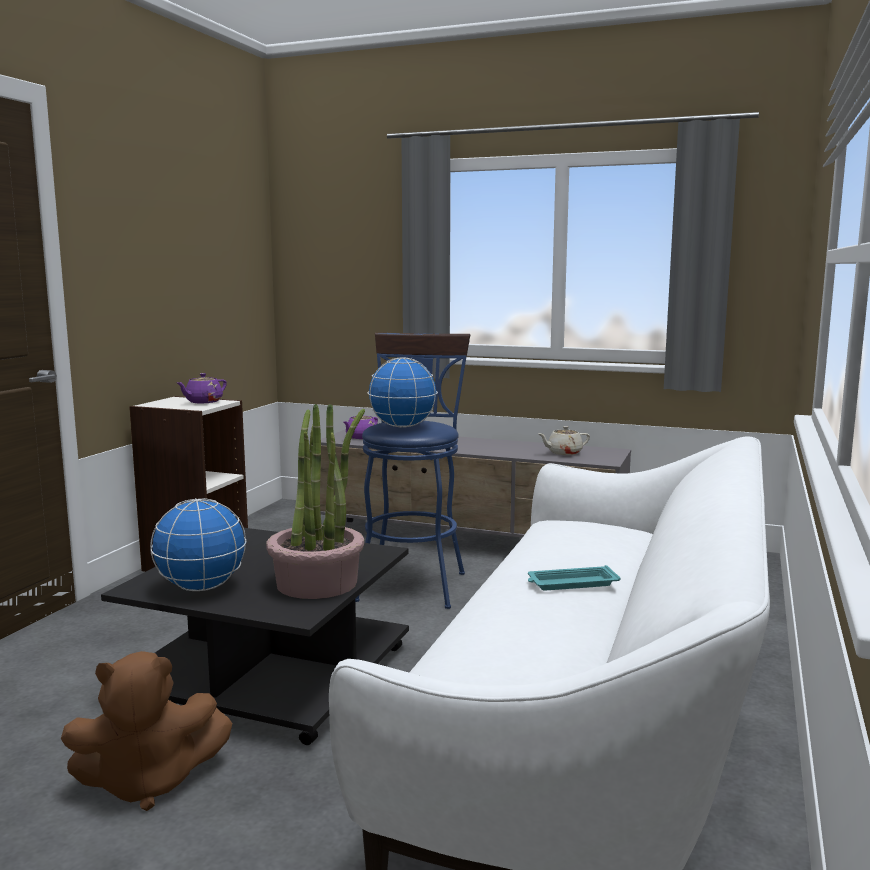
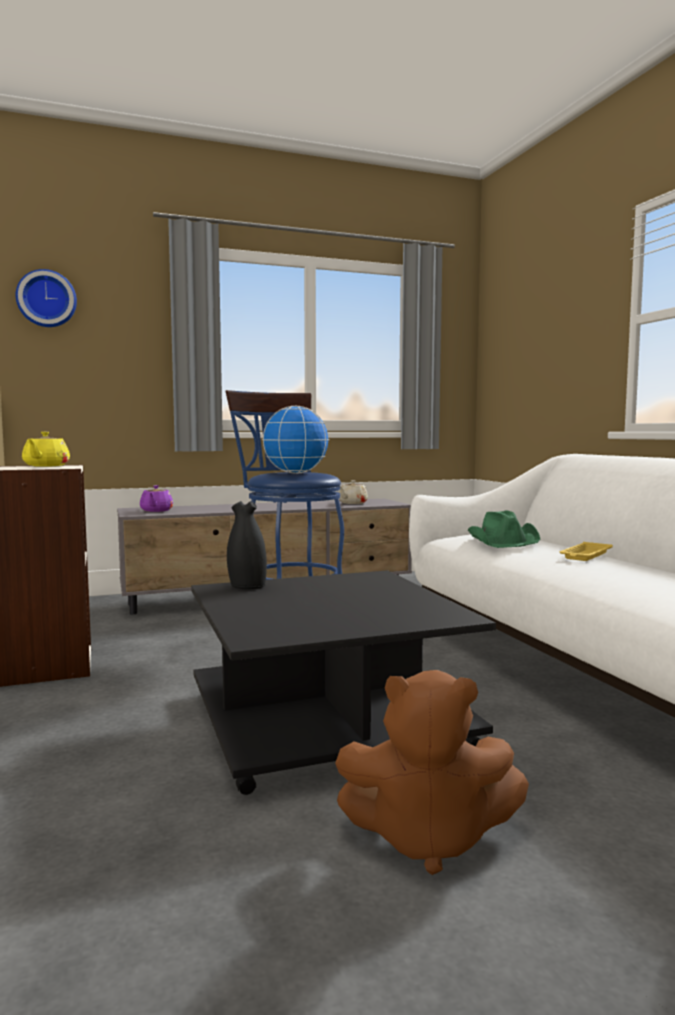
camera: 40 degrees left, 5 degrees down
(148, 783) = (427, 838): brown plush toy -> brown plush toy turned 60 degrees clockwise
(201, 588) = (318, 623): globe -> none
(203, 402) = (46, 466): purple teapot -> yellow teapot
(262, 537) = (247, 586): none -> black vase
(307, 228) = (47, 299): none -> wall clock
(317, 583) = (400, 599): potted plant -> none
(564, 541) = (503, 541): none -> green hat
(571, 583) = (585, 555): turquoise tray -> yellow tray

